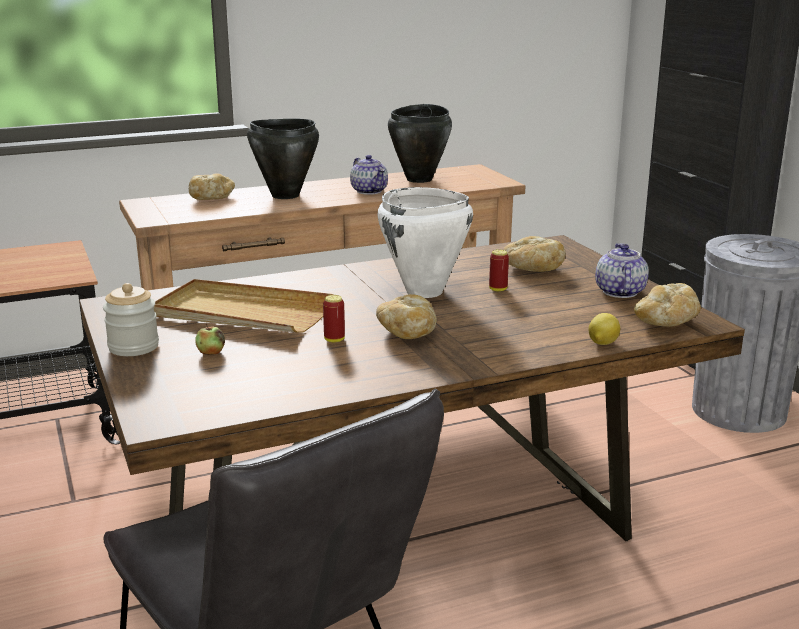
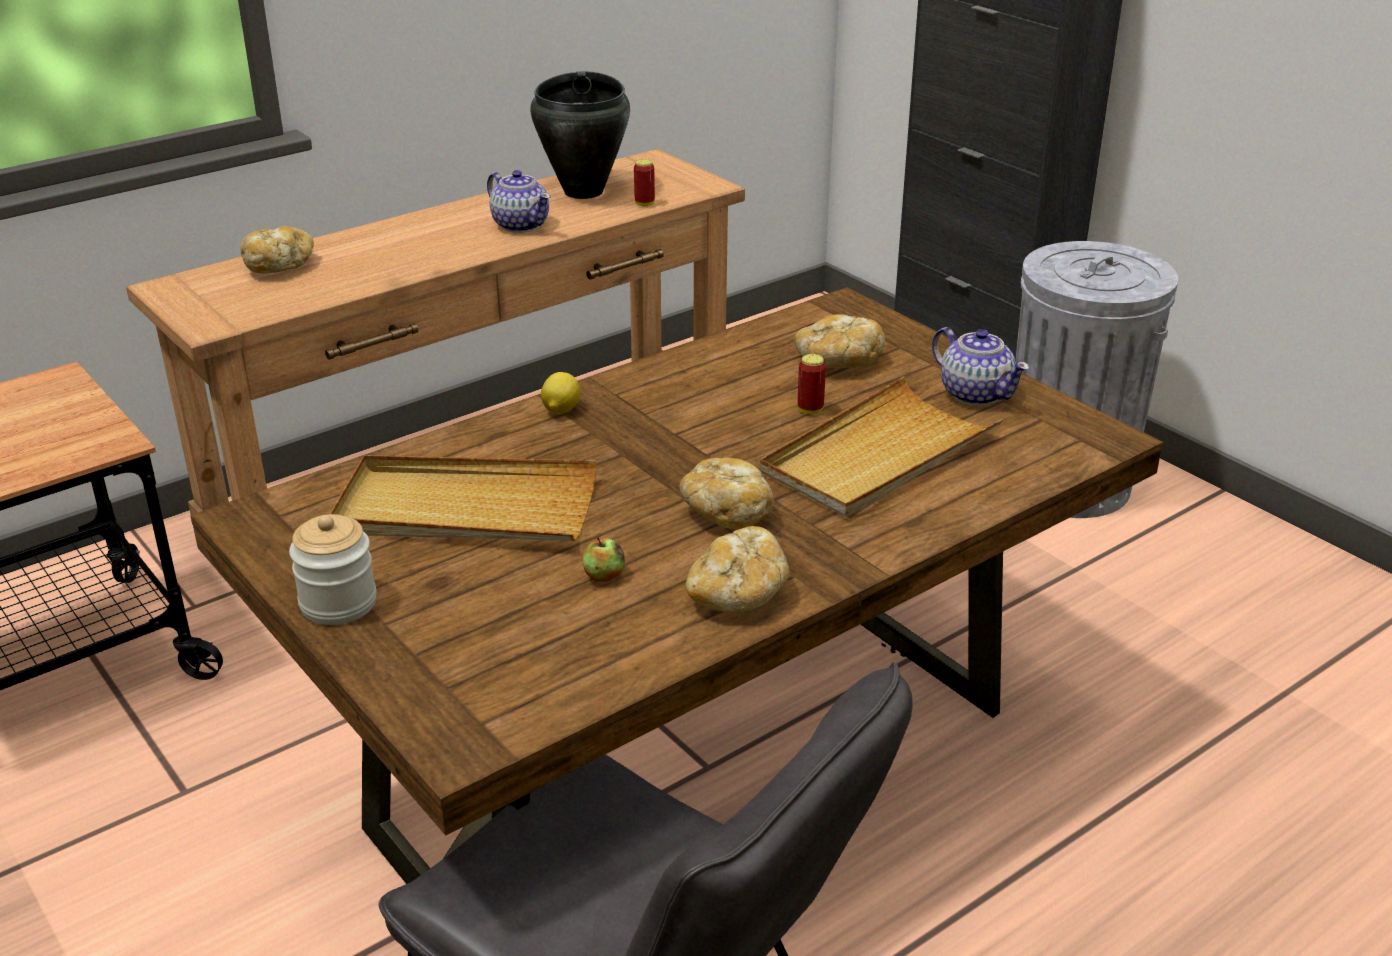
camera: 15 degrees left, 10 degrees up
(211, 352) = (463, 596): apple -> apple (604, 575)
(284, 195) = (394, 248): black cooking pot -> none
(334, 340) = (631, 543): can -> can (644, 204)
(424, 292) = (710, 429): white cooking pot -> none
(530, 315) = (878, 455): none -> beige tray
(602, 343) = (997, 495): lemon -> lemon (560, 410)
(619, 292) = (975, 393): teapot -> teapot turned 150 degrees clockwise
(666, 322) = (1061, 444): bread -> bread (738, 595)

